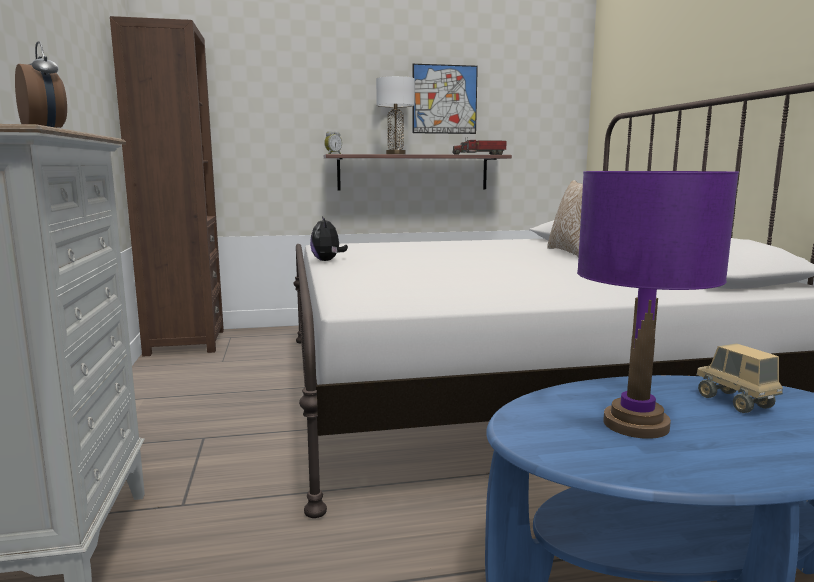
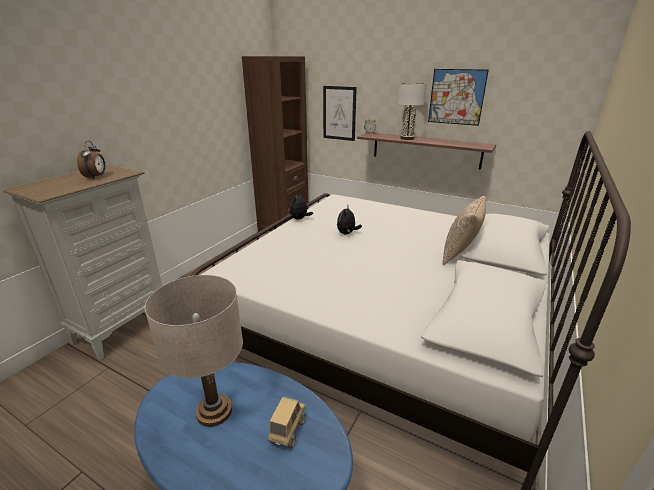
camera: 40 degrees right, 15 degrees up
(272, 129) = (339, 113): none -> picture
(426, 260) = (347, 233): none -> plush toy
(480, 154) = (473, 144): toy truck -> none
(636, 424) = (214, 411): purple table lamp -> beige table lamp

